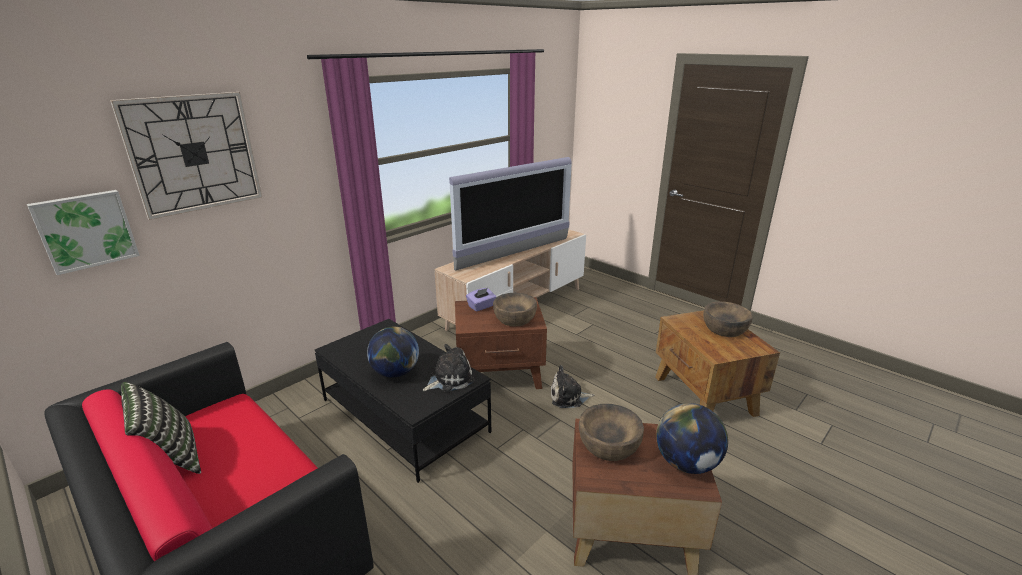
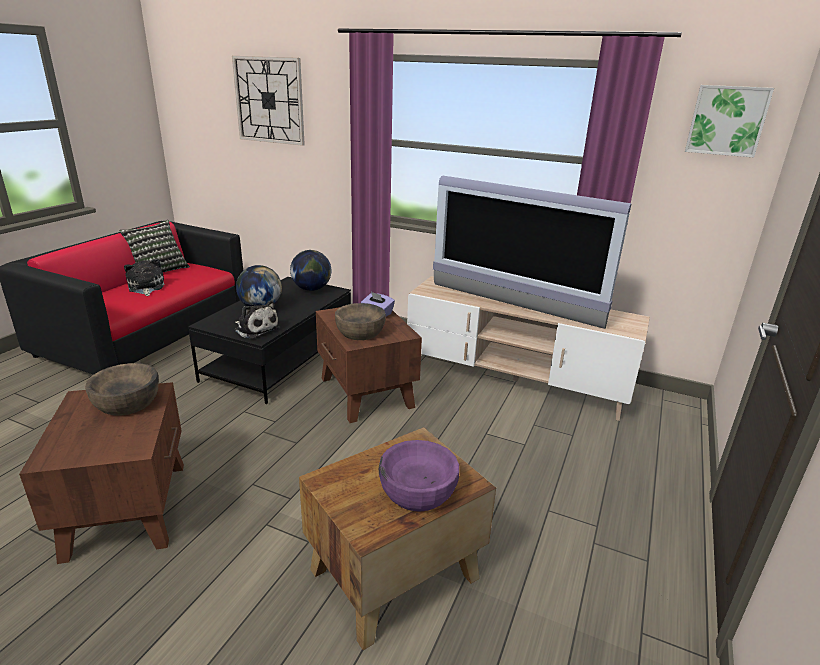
camera: 70 degrees right, 0 degrees up
(86, 230) = (216, 135): picture -> picture (727, 120)
(568, 397) = (340, 443): plush toy -> plush toy (146, 287)
(686, 463) = (86, 450): globe -> globe (311, 289)
(724, 328) = (417, 491): brown bowl -> purple bowl

